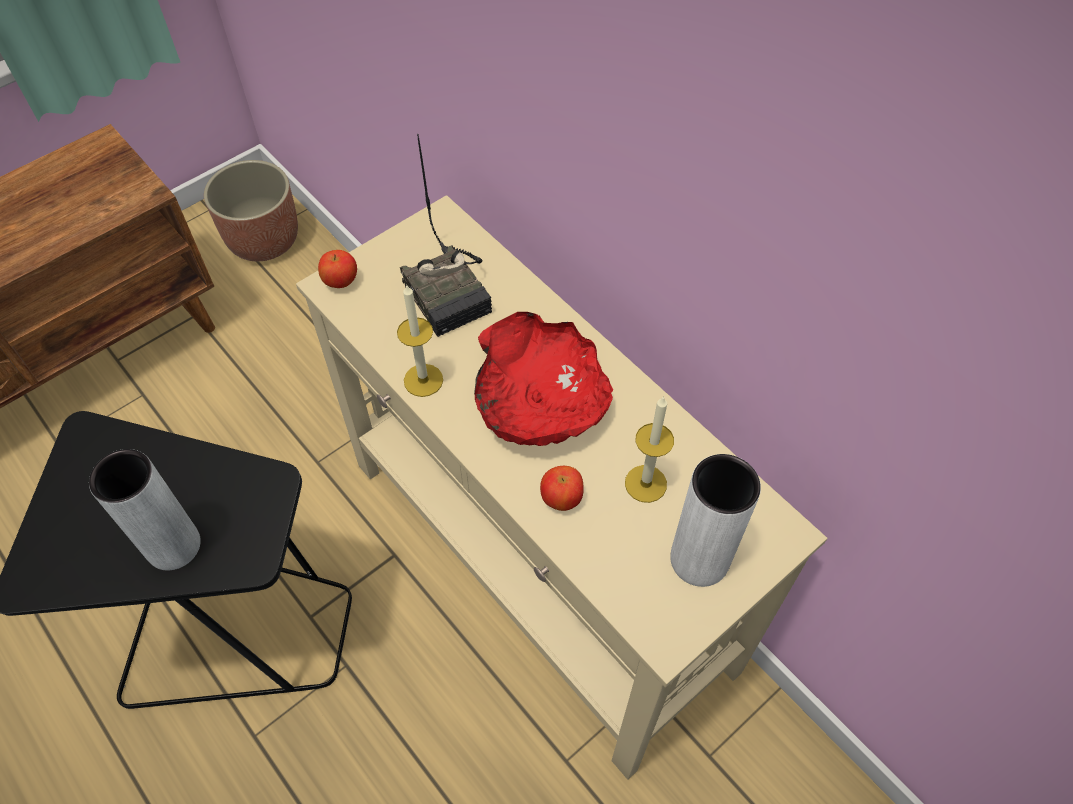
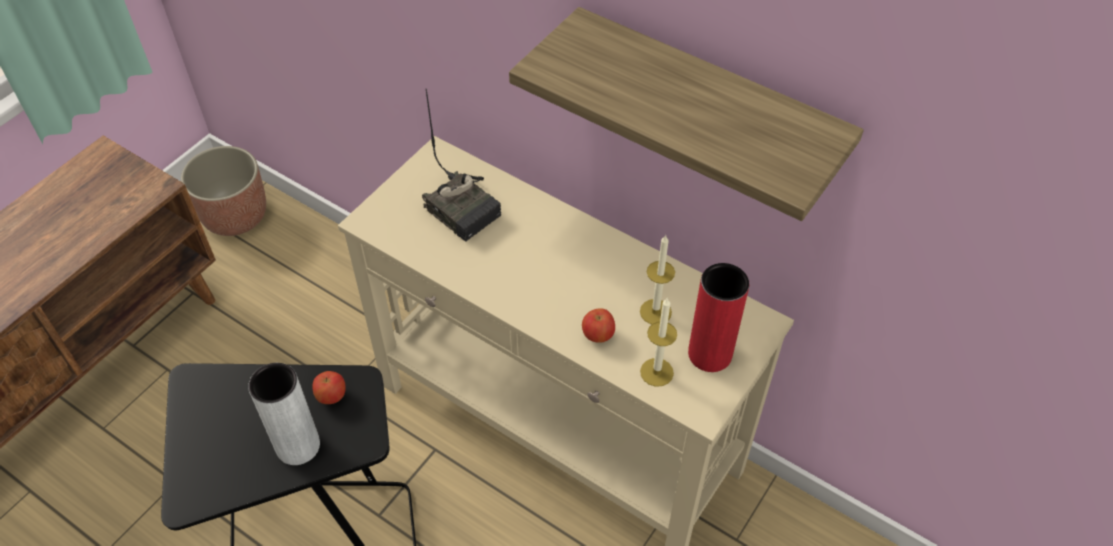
camera: 15 degrees left, 5 degrees down
(340, 281) = (373, 216): apple -> apple (331, 396)
(423, 380) = (465, 275): candle -> candle (656, 372)
(539, 396) = (557, 268): red bowl -> none
(699, 559) = (710, 354): white vase -> red vase
(758, 233) = (707, 108): none -> shelf

